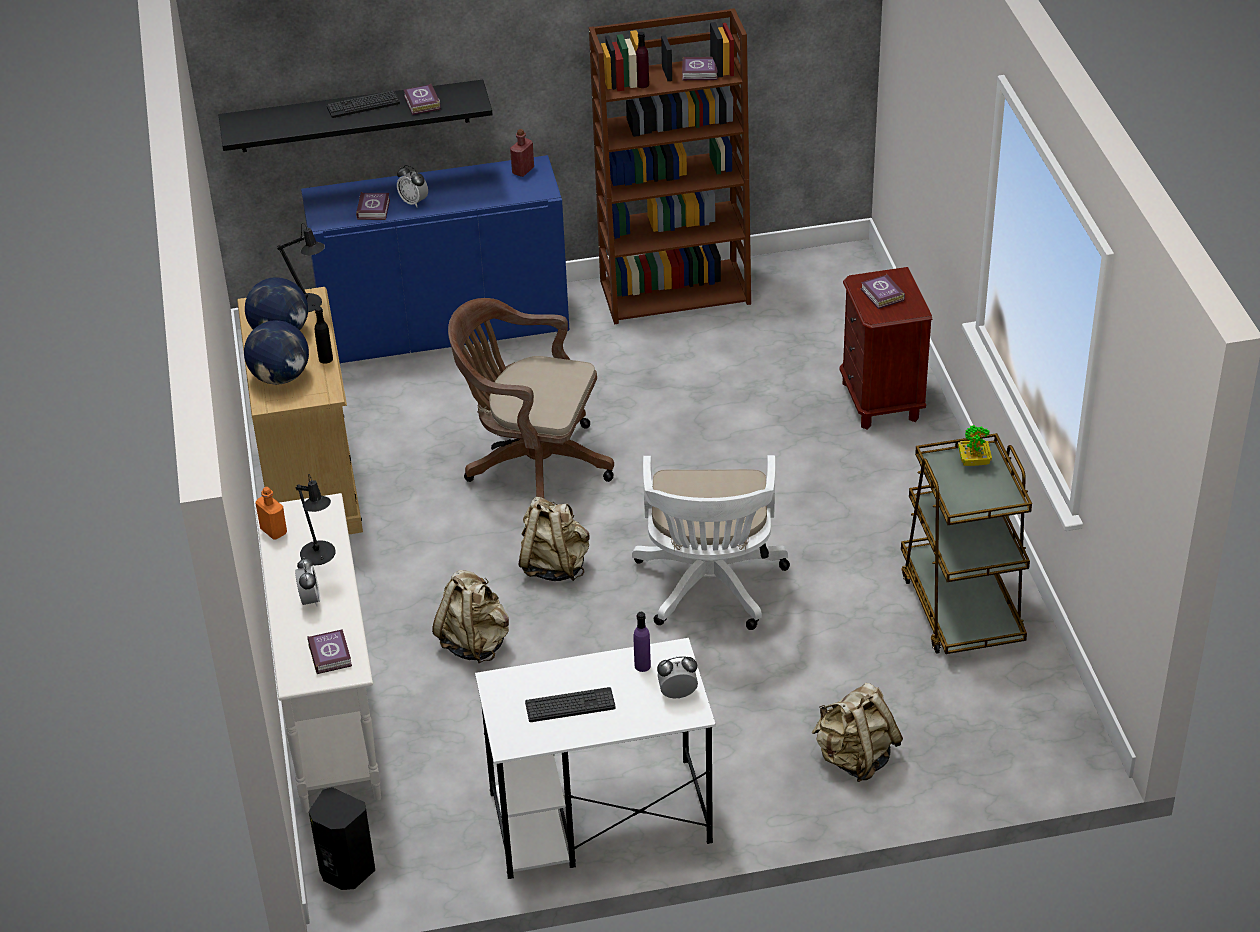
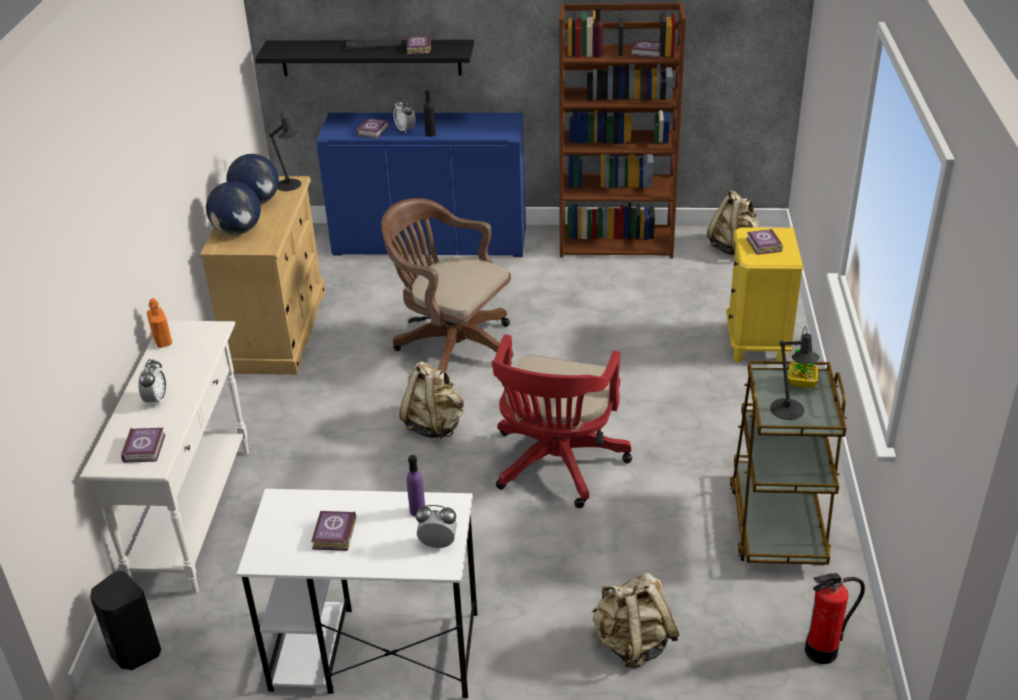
camera: 15 degrees right, 5 degrees down
(319, 556) = (186, 366): black table lamp -> black table lamp (789, 412)
(325, 359) = (279, 223): black bottle -> black bottle (430, 134)
(475, 642) = (341, 475): beige backpack -> beige backpack (734, 248)
(523, 170) = (498, 120): red bottle -> none
(570, 705) = (333, 535): keyboard -> book
(709, 588) = (556, 466): white office chair -> red office chair
(881, 401) = (756, 343): brown nightstand -> yellow nightstand
(1038, 727) = (821, 651): none -> fire extinguisher

